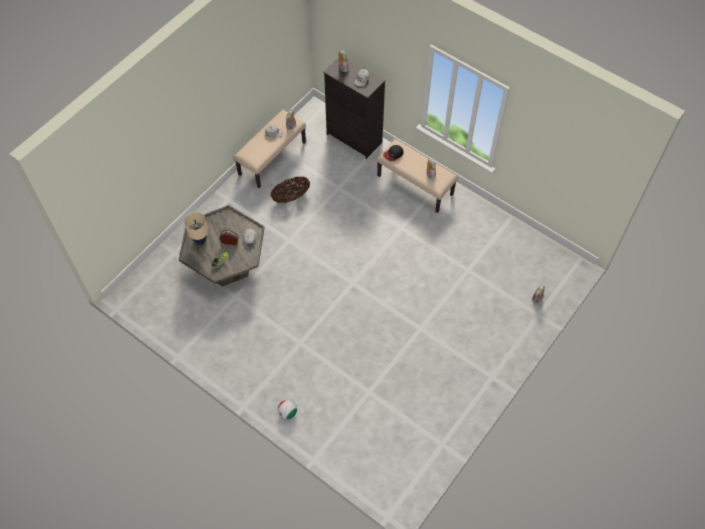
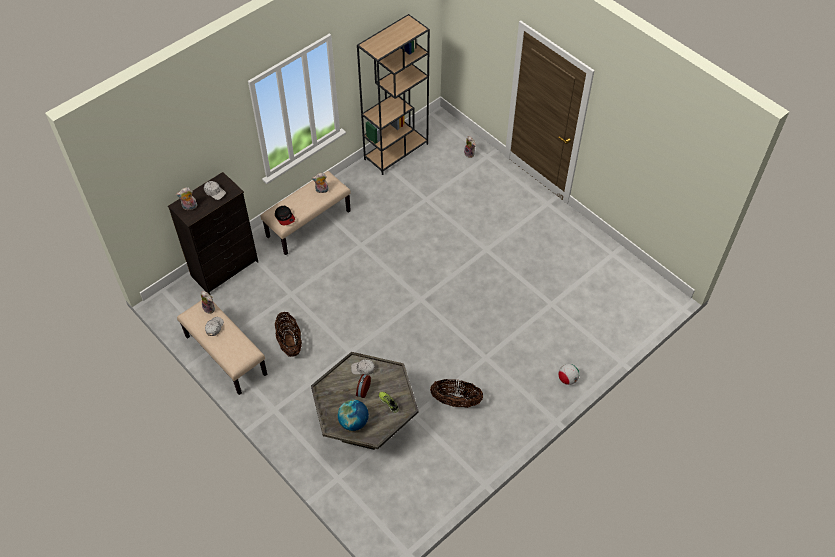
camera: 80 degrees left, 5 degrees down
(200, 240) = (353, 422): beige table lamp -> globe
(253, 325) = (456, 401): none -> basket
(520, 236) = (396, 151): none -> bookcase

